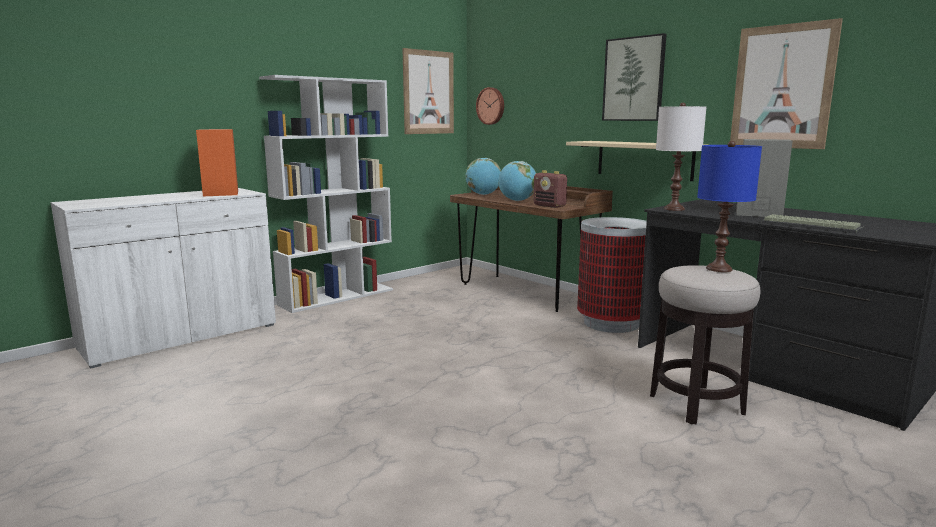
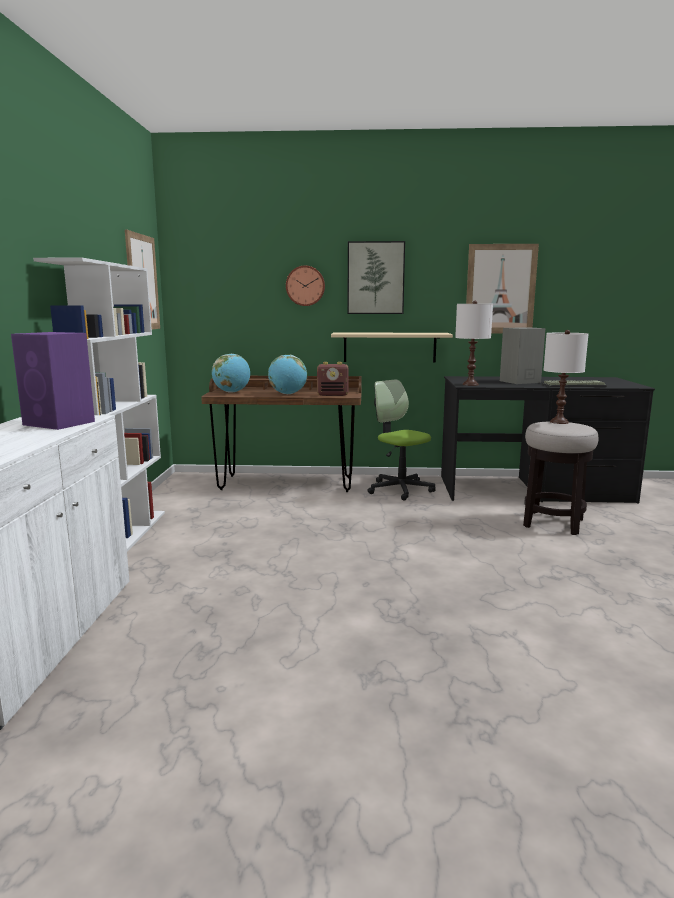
camera: 45 degrees left, 0 degrees up
(221, 193) = (60, 423): orange speaker -> purple speaker
(491, 106) = (202, 298): wall clock -> wall clock (305, 286)
(611, 323) = (400, 489): trash can -> office chair
(718, 269) = (559, 422): blue table lamp -> white table lamp

